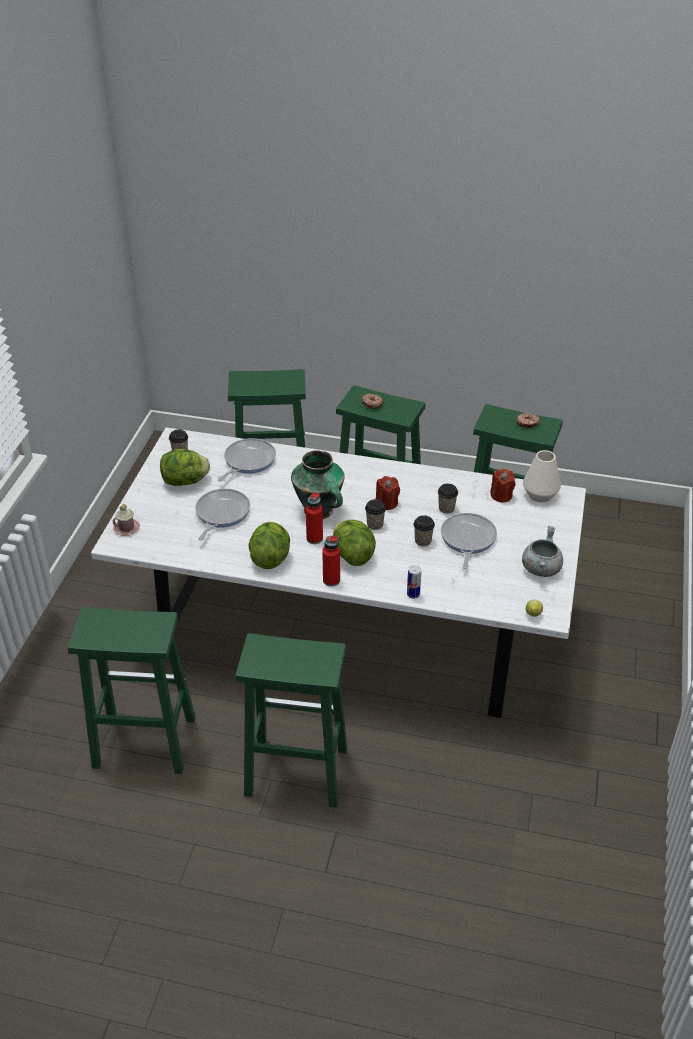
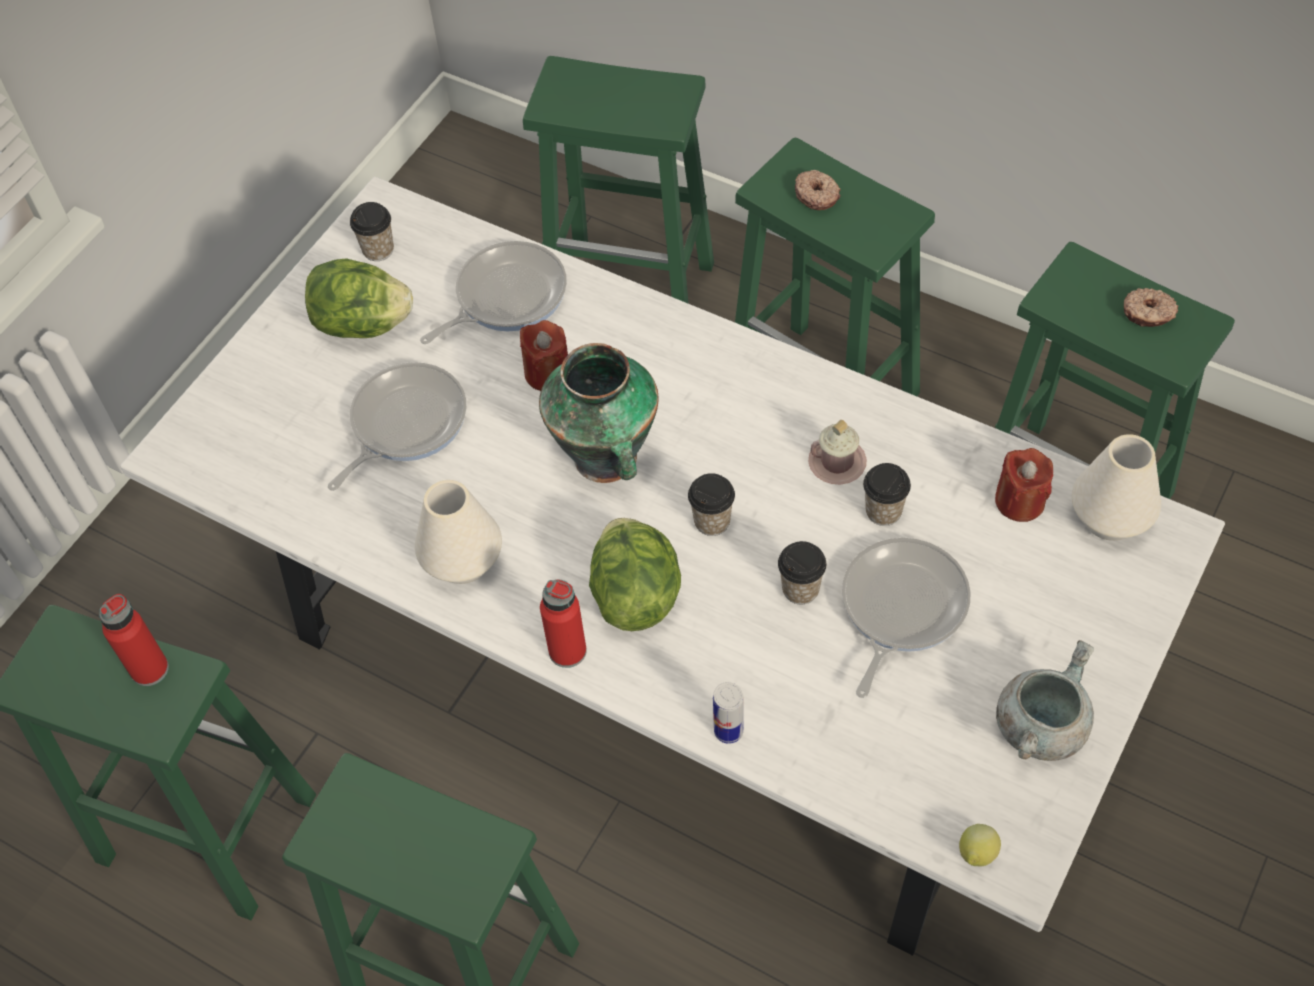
camera: 20 degrees right, 15 degrees up
(126, 528) = (208, 420): pink mug -> pink mug (837, 462)
(270, 558) = (462, 561): lettuce -> white vase
(314, 538) = (571, 530): red bottle -> red bottle (150, 669)
(387, 503) = (758, 468): red candle -> red candle (547, 373)

